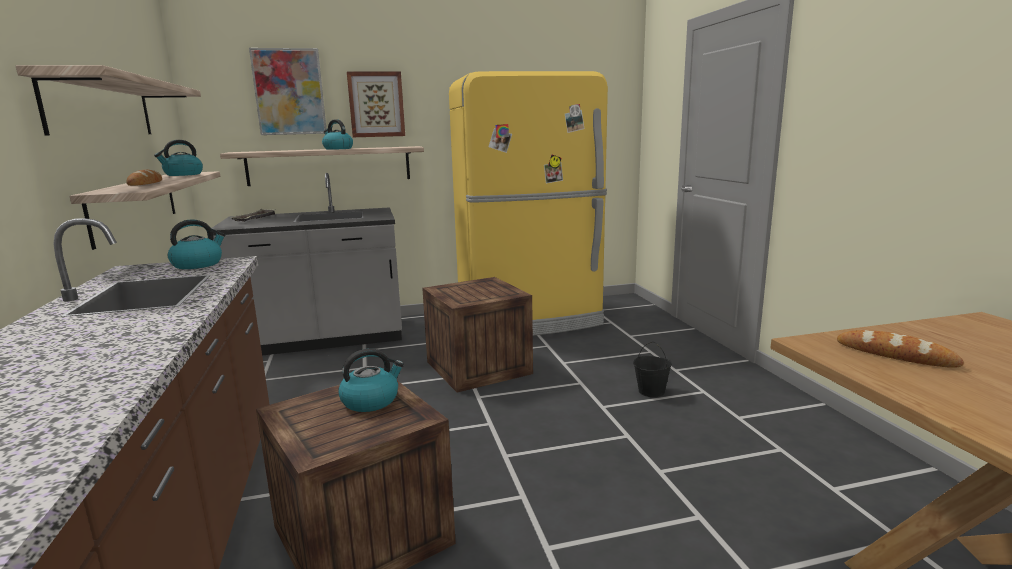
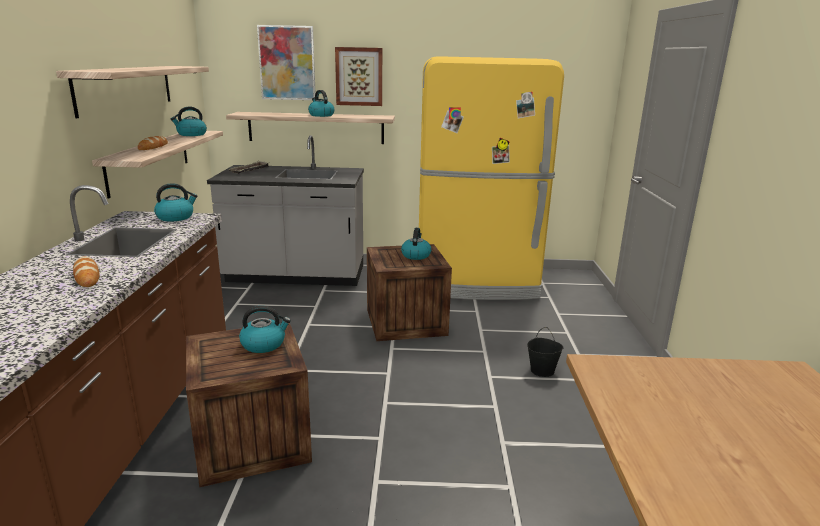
camera: 15 degrees right, 5 degrees up
(484, 288) = (416, 255): none -> kettle
(895, 355) = (656, 389): bread -> bread (87, 275)

